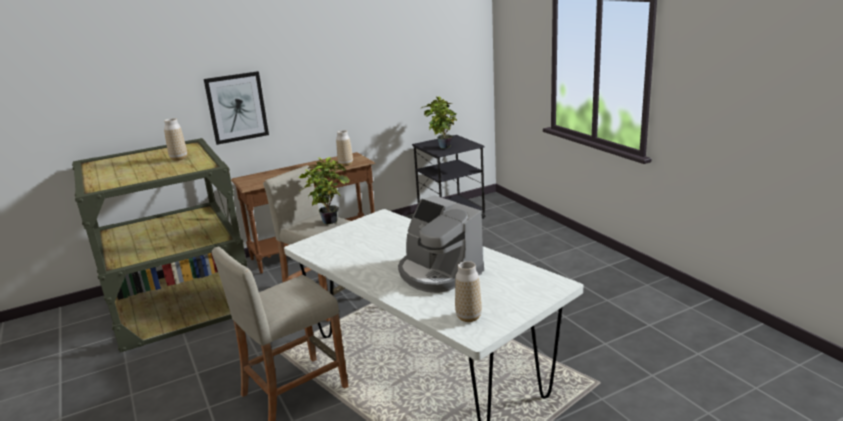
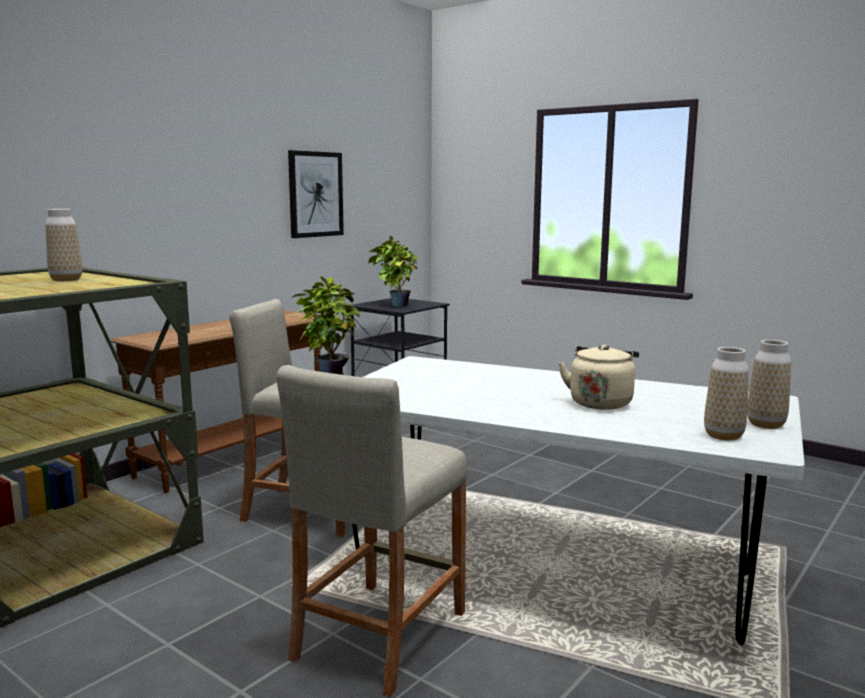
camera: 25 degrees left, 10 degrees down
(237, 107) = (125, 223): picture -> picture (315, 194)
(345, 164) = (287, 319): vase -> vase (766, 424)
(438, 273) = (600, 402): coffee machine -> beige kettle

